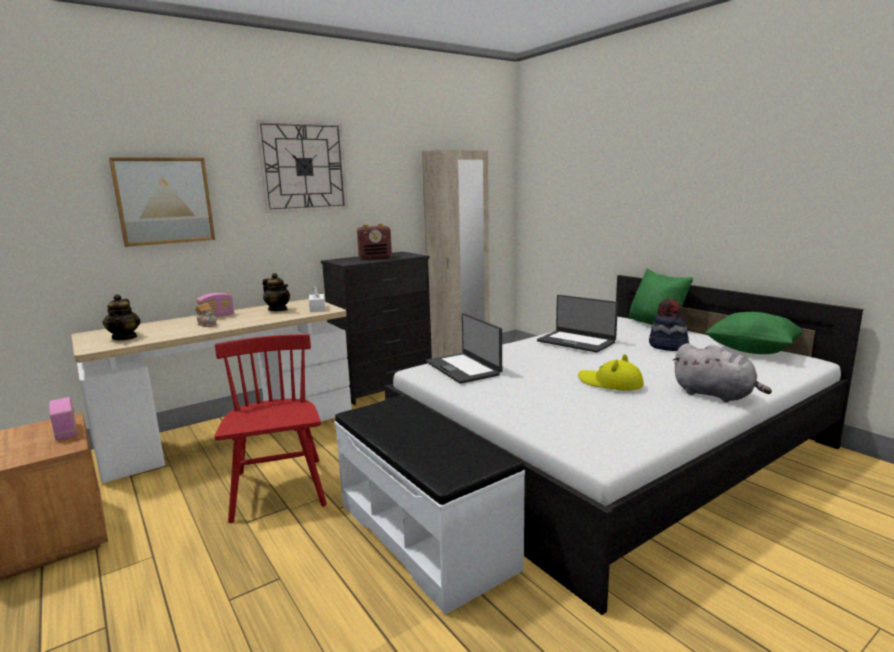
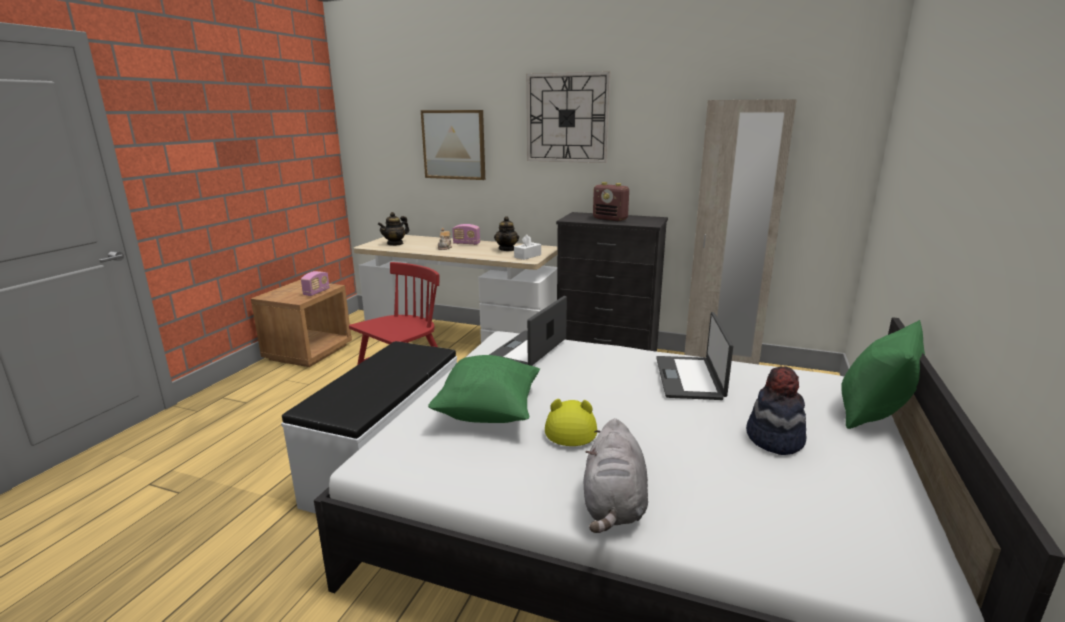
camera: 55 degrees right, 5 degrees up
(752, 351) = (883, 516): green pillow -> green pillow (488, 412)

